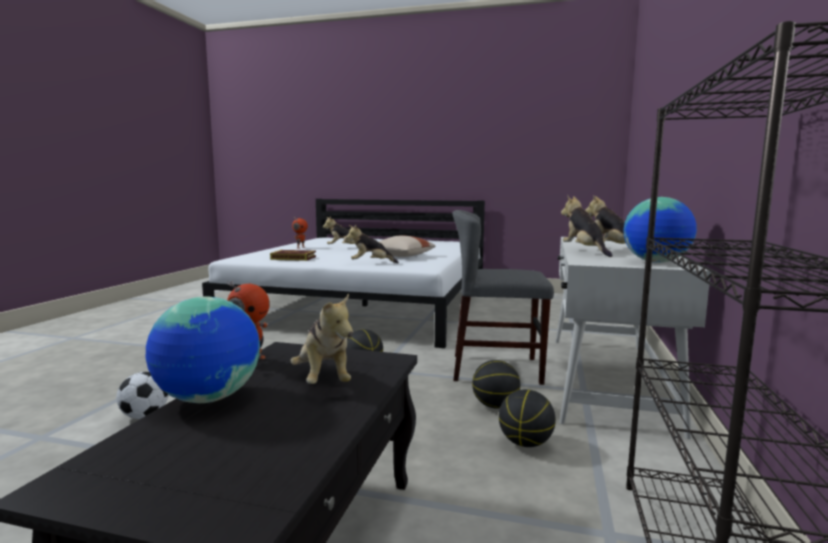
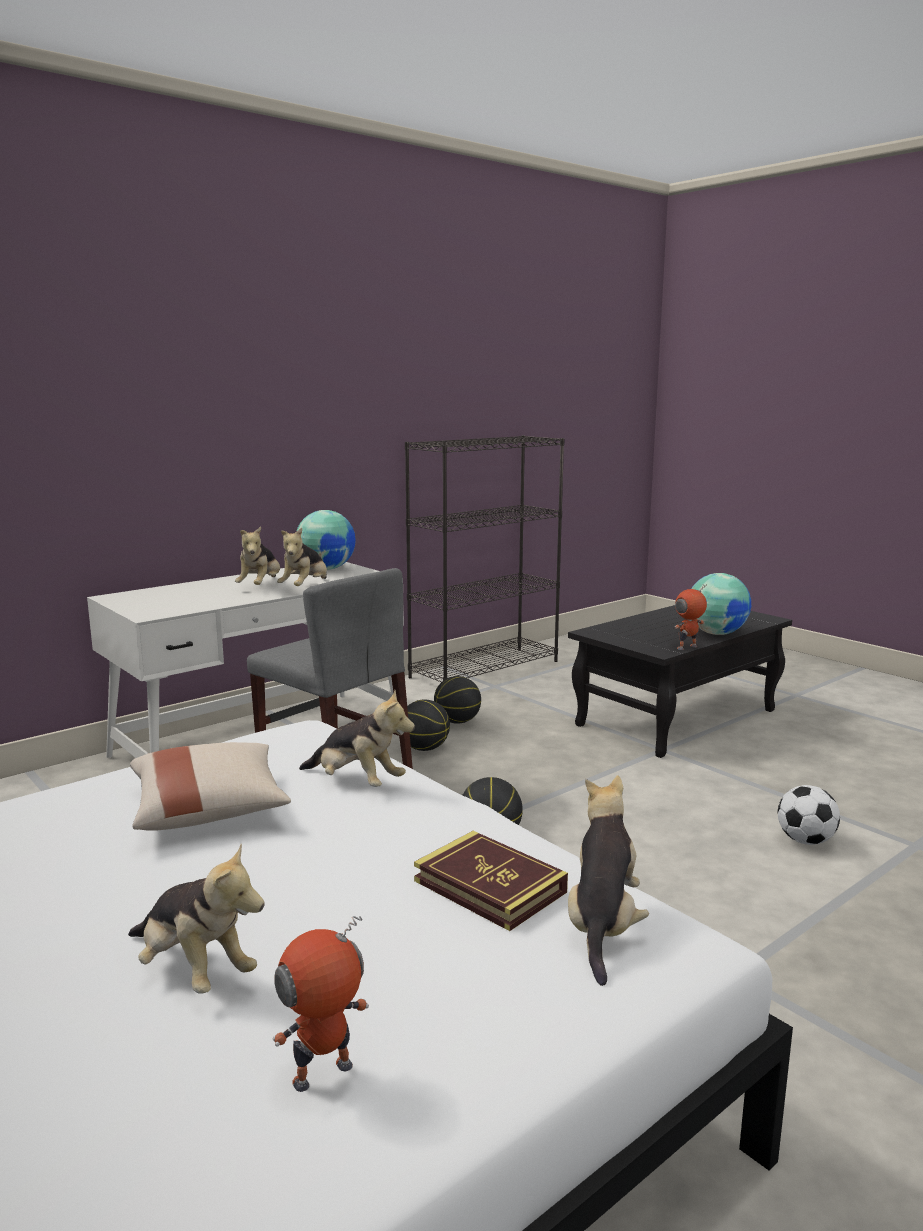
camera: 145 degrees left, 5 degrees up
(323, 380) = (645, 630): plush toy -> plush toy (602, 925)

